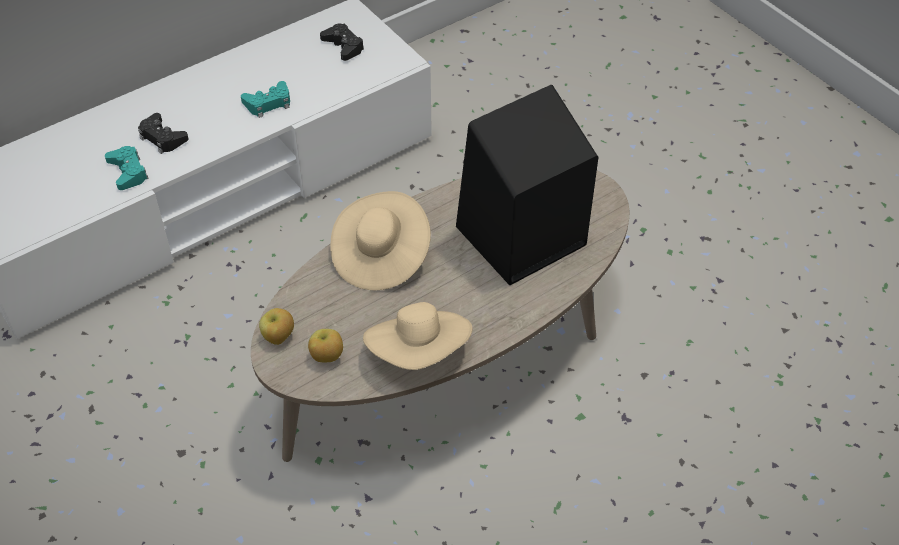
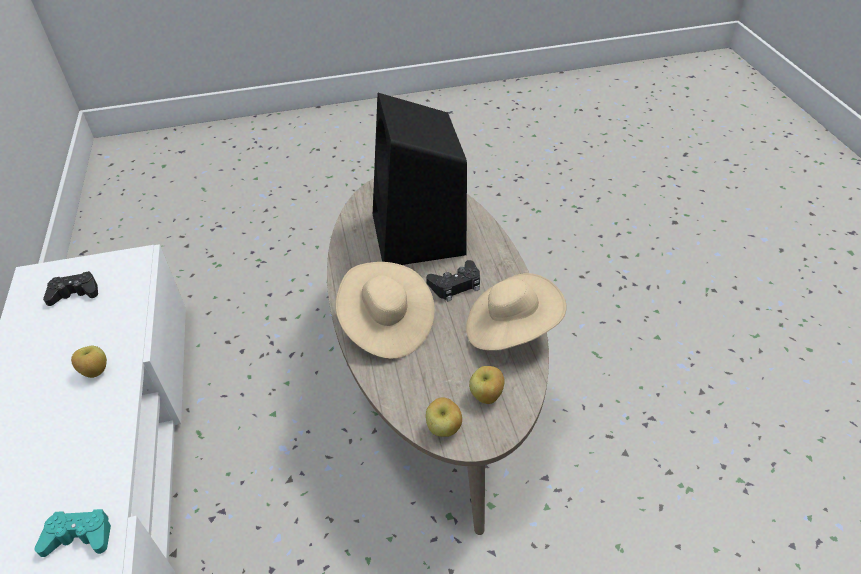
camera: 65 degrees left, 5 degrees down
(162, 138) = (56, 485): black game controller -> black game controller (456, 285)
(268, 103) = (95, 372): turquoise game controller -> apple

